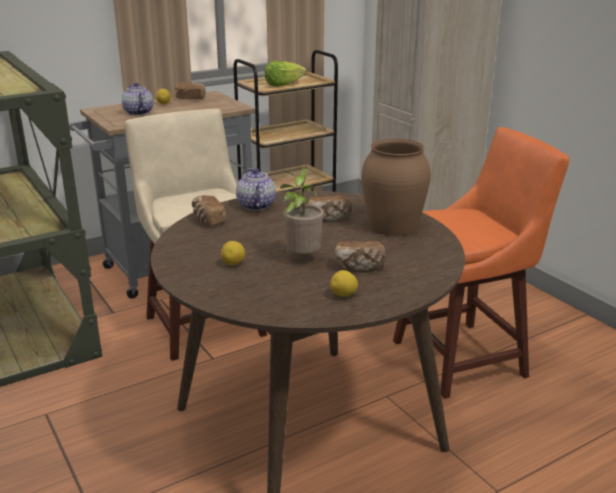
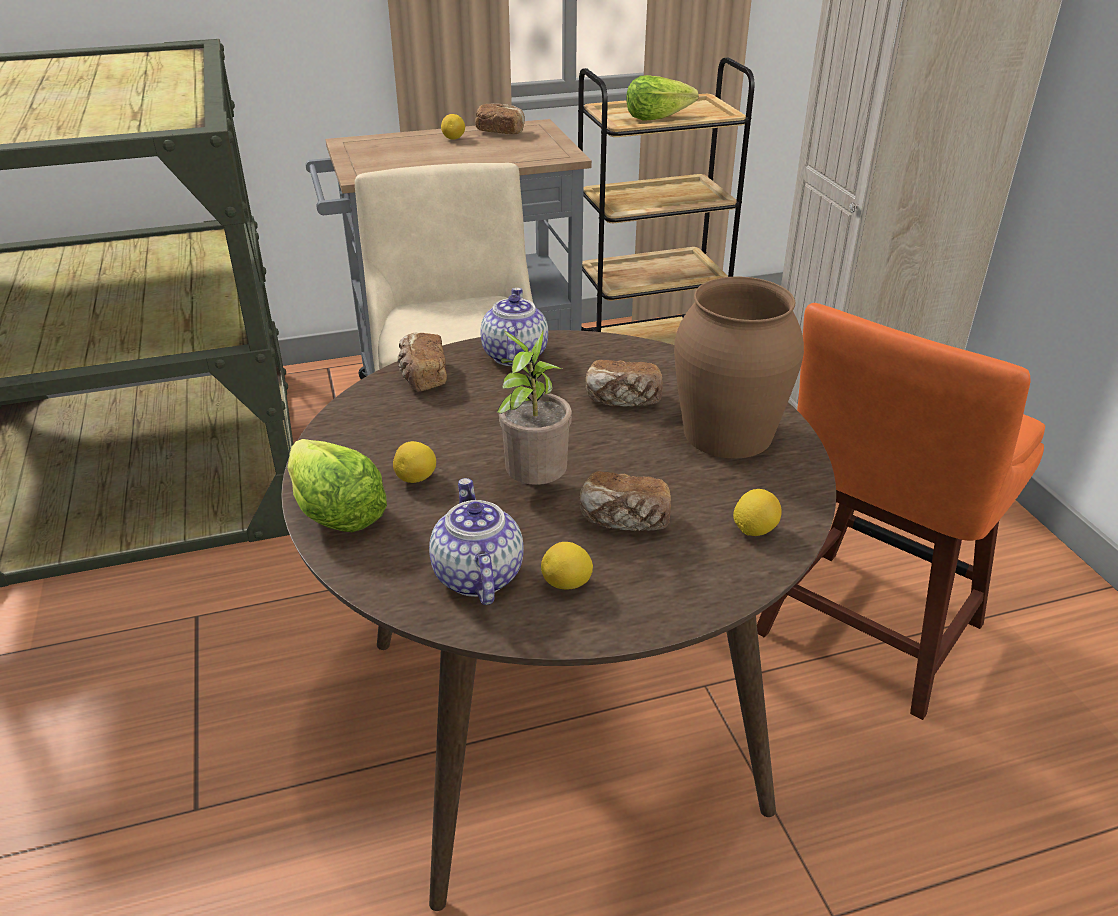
camera: 15 degrees right, 10 degrees up
(138, 112) = (405, 153): teapot -> teapot (476, 575)
(195, 283) = (335, 511): none -> lettuce
(427, 262) = (754, 530): none -> lemon
(465, 357) = (862, 634): orange chair -> orange chair turned 135 degrees clockwise

